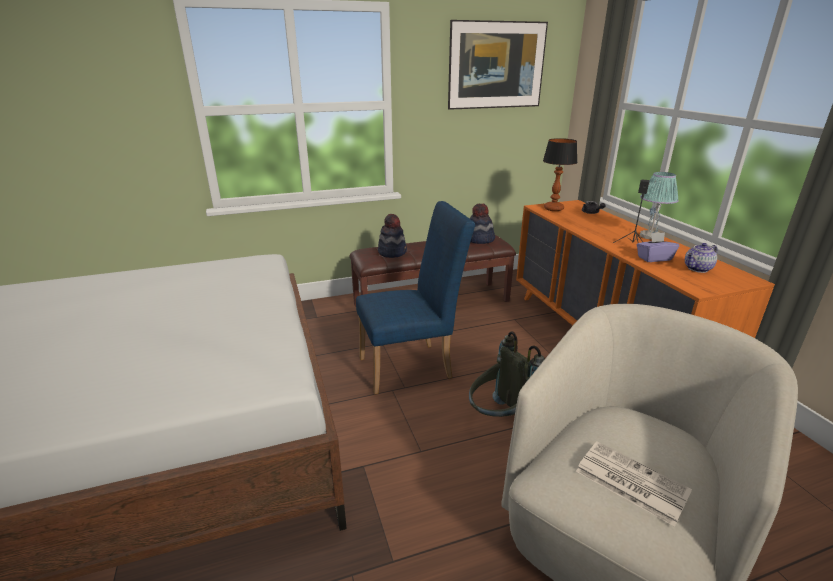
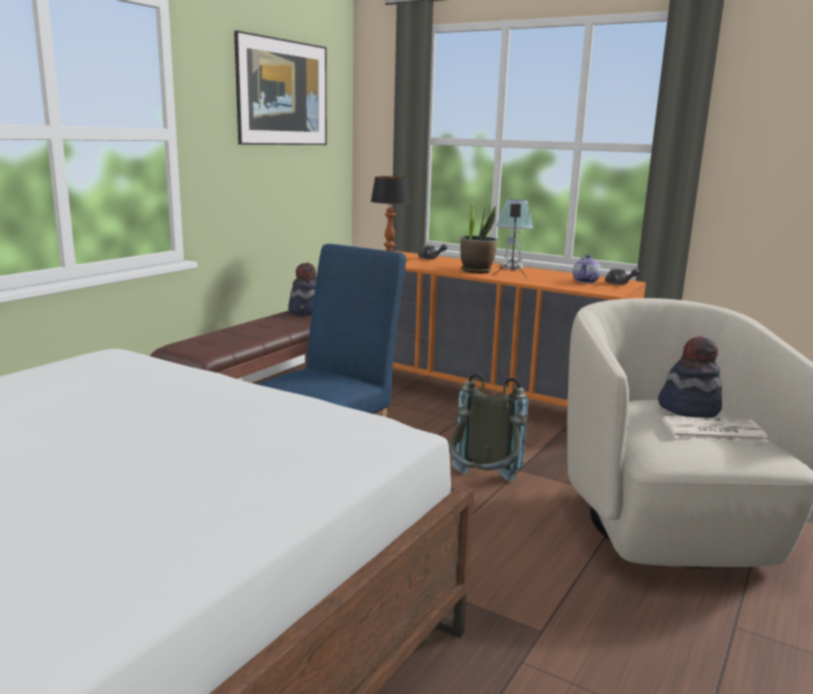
camera: 40 degrees left, 10 degrees down
(392, 252) = (220, 340): hat -> hat (689, 408)
(606, 234) = (476, 271): none -> potted plant
(654, 258) = (544, 280): purple tissue box -> none
(732, 280) = (619, 284): none -> grey teapot

